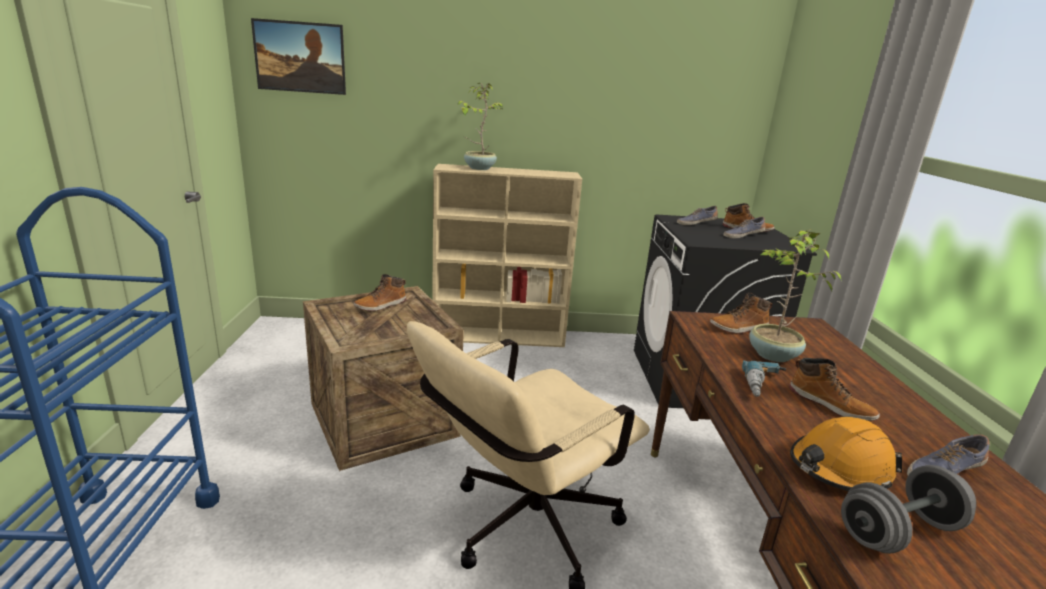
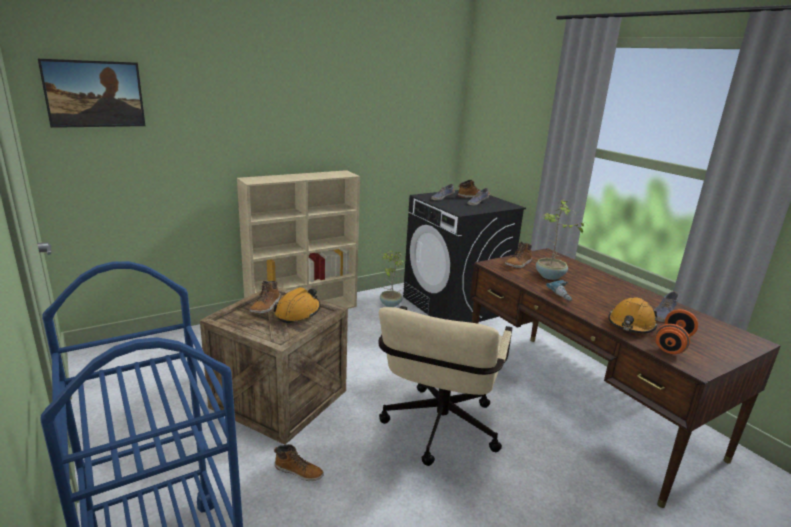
camera: 30 degrees left, 0 degrees up
(404, 319) = (298, 312): none -> orange hard hat
(479, 168) = (277, 178): potted plant -> potted plant (390, 304)
(830, 405) = (598, 296): boot -> boot (299, 471)
(898, 531) = (673, 344): grey dumbbell -> orange dumbbell

